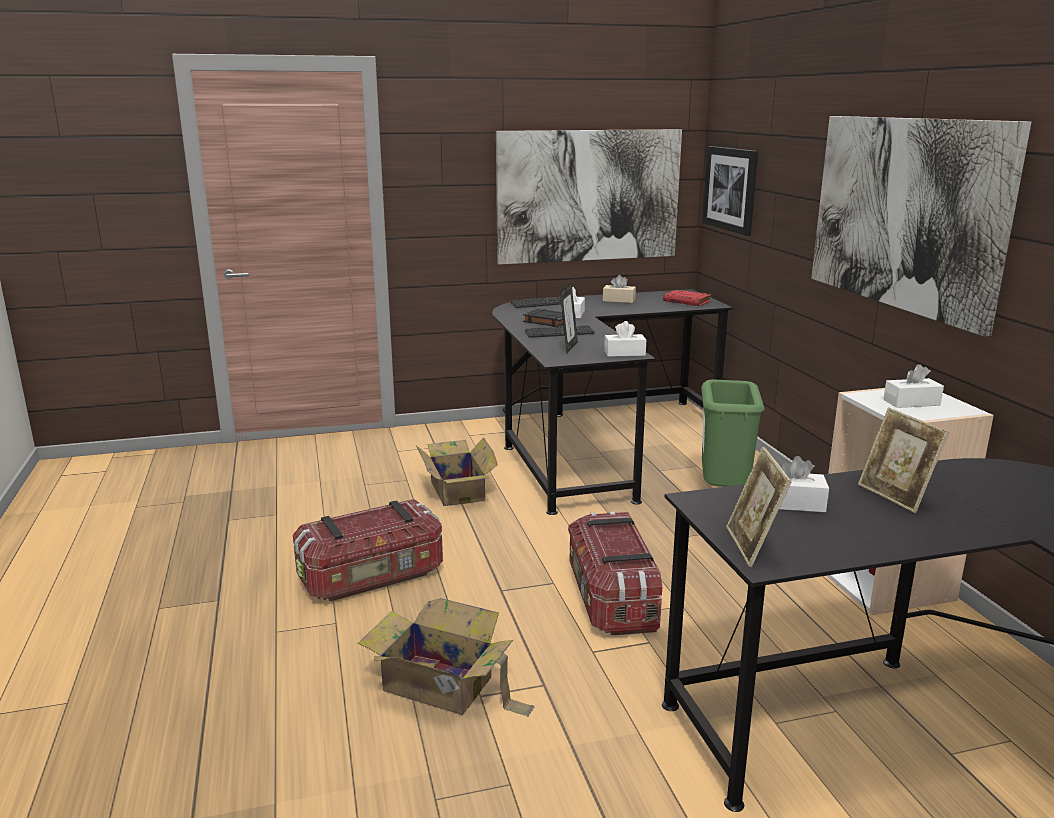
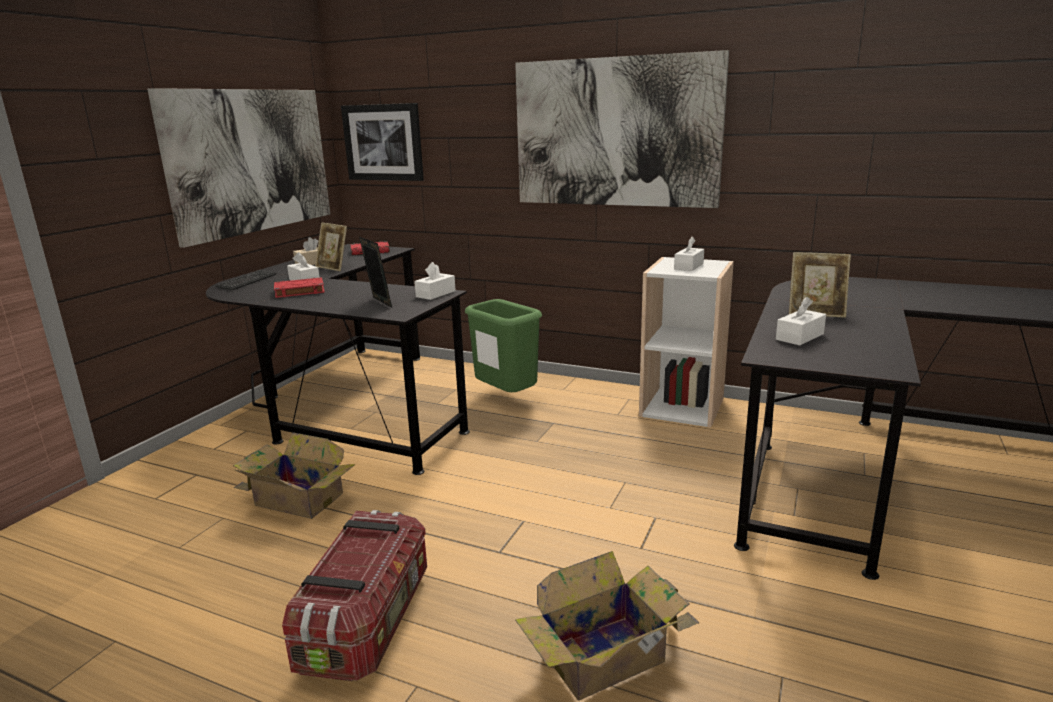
camera: 50 degrees left, 0 degrees up
(548, 321) = (299, 291): black book -> red book
(559, 333) = (337, 296): keyboard -> none
(611, 598) = (580, 505): storage box -> none
(752, 546) = (862, 366): picture frame -> picture frame (333, 268)

